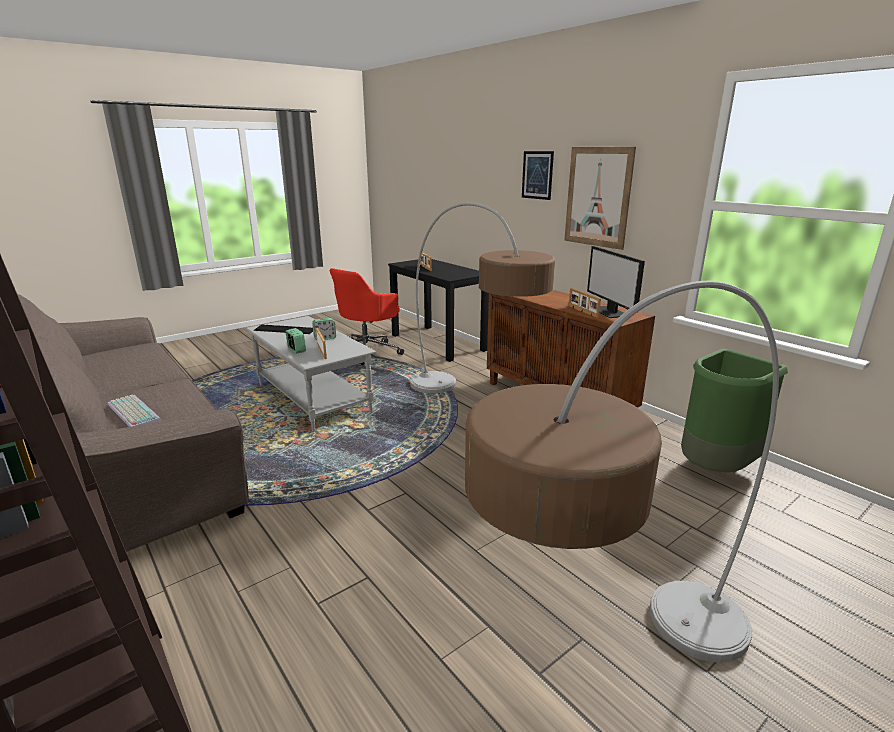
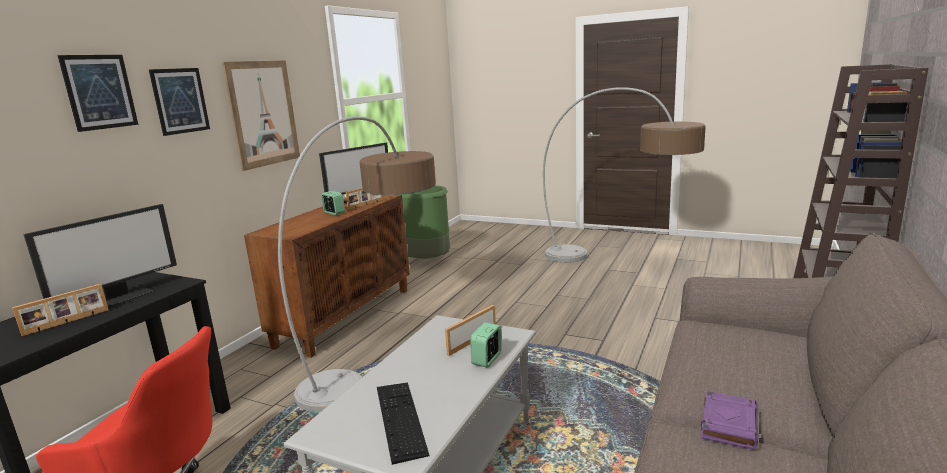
camera: 115 degrees left, 5 degrees down
(132, 413) = (771, 368): keyboard -> none
(144, 382) = (728, 423): none -> purple book
(325, 338) = (418, 361): alarm clock -> alarm clock (334, 213)
(446, 271) = (120, 297): none -> monitor
(499, 163) = (100, 92): none -> picture

